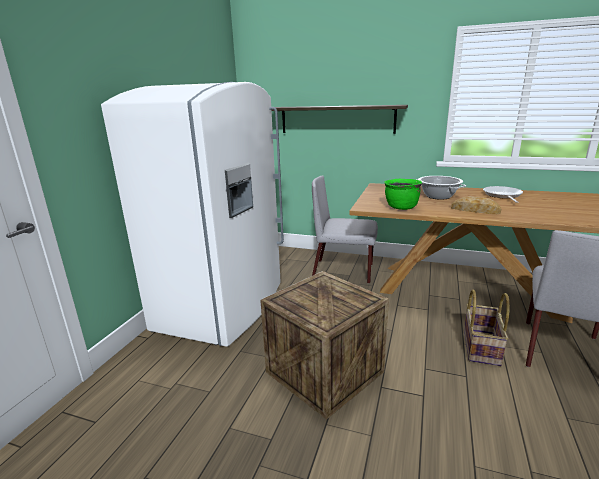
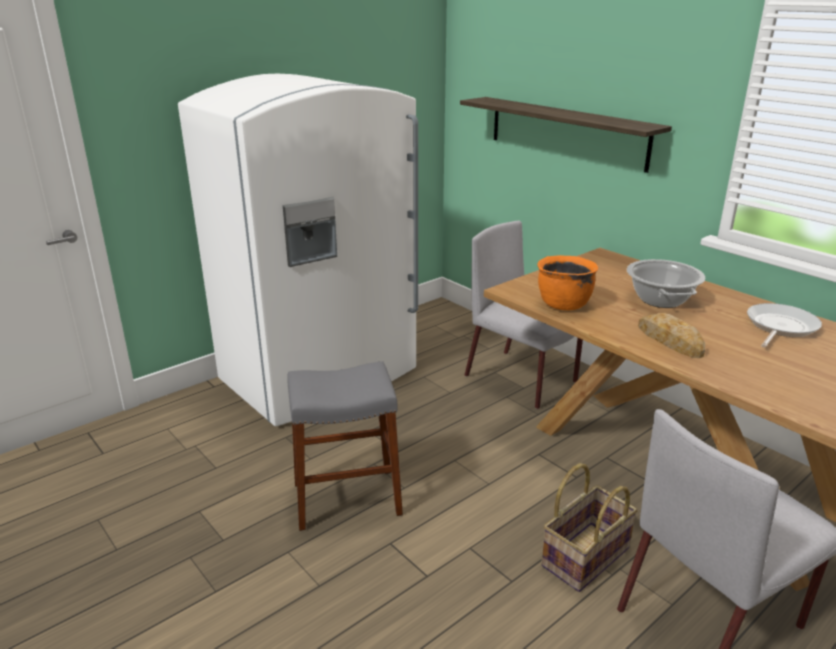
camera: 30 degrees right, 5 degrees up
(324, 372) = (347, 498): crate -> grey stool
(401, 207) = (563, 304): green cooking pot -> orange cooking pot

